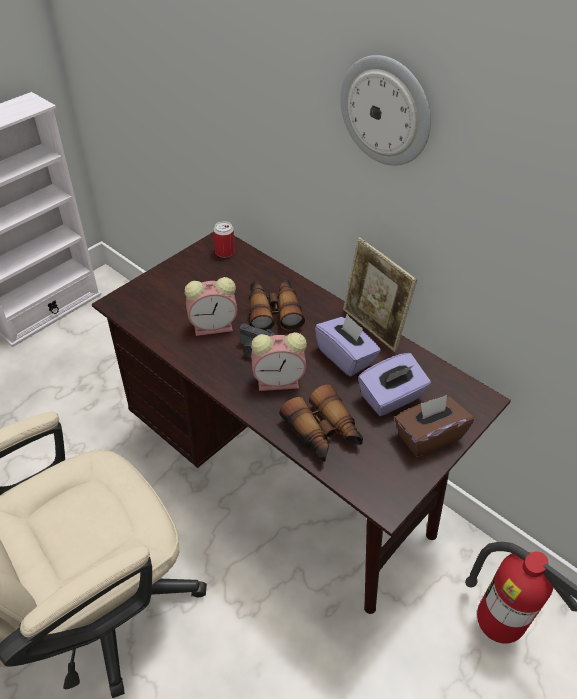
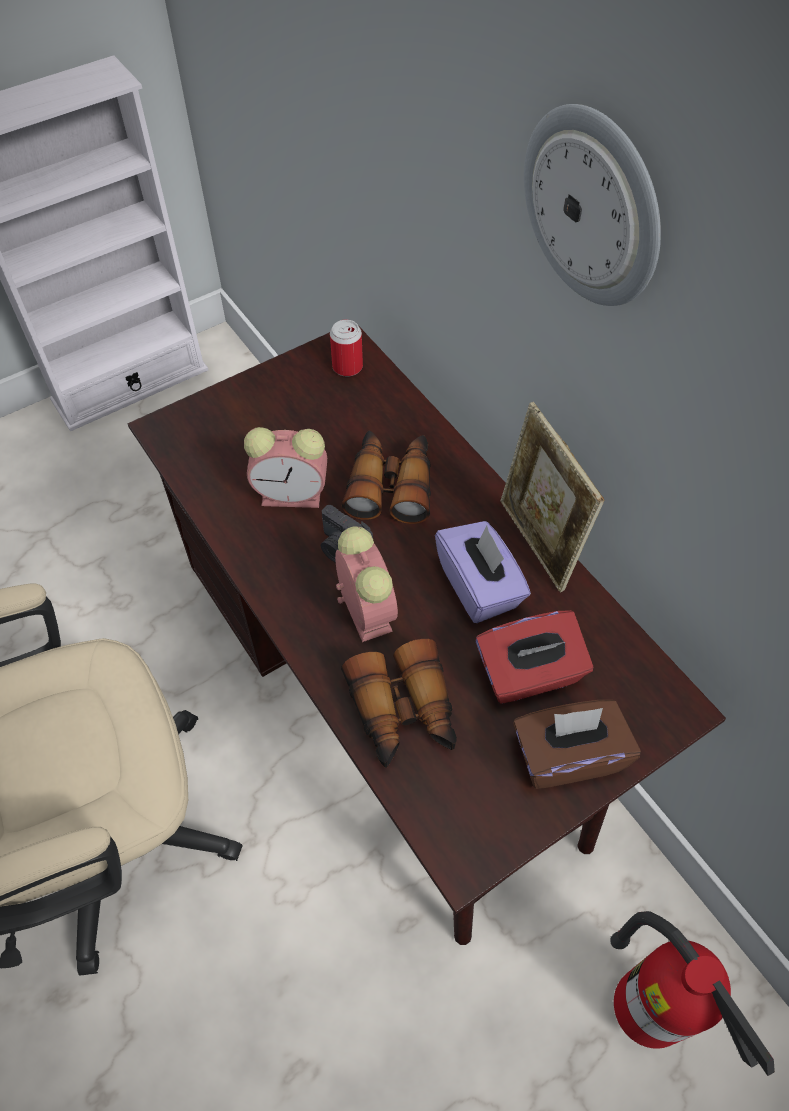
camera: 15 degrees right, 10 degrees up
(280, 381) = (364, 609): alarm clock -> alarm clock turned 120 degrees counterclockwise
(391, 398) = (529, 674): purple tissue box -> red tissue box

